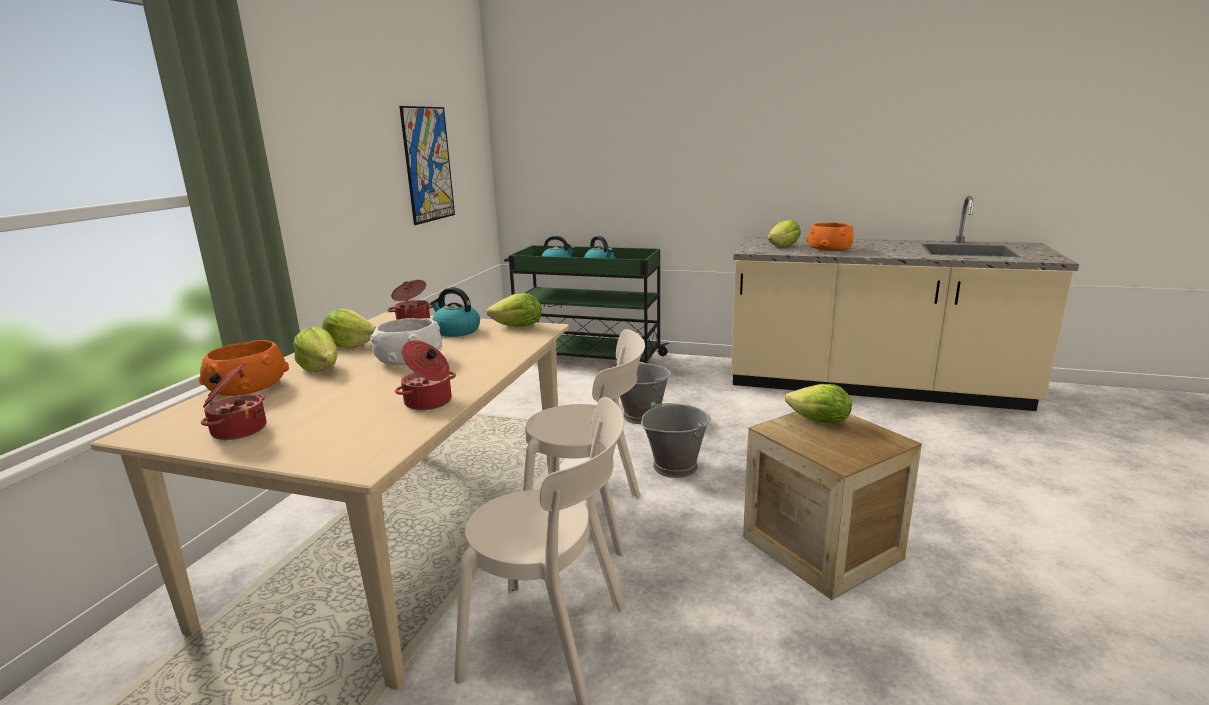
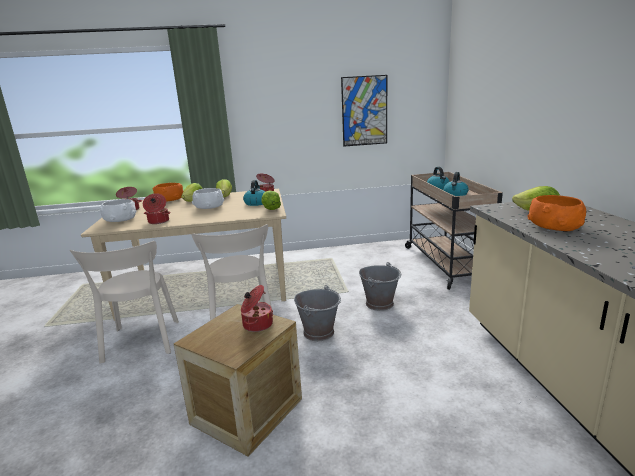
camera: 65 degrees right, 0 degrees up
(328, 440) = (120, 220): none -> white bowl
(587, 360) = (446, 263): green cart -> beige cart
(819, 421) = (257, 324): lettuce -> cooking pot

